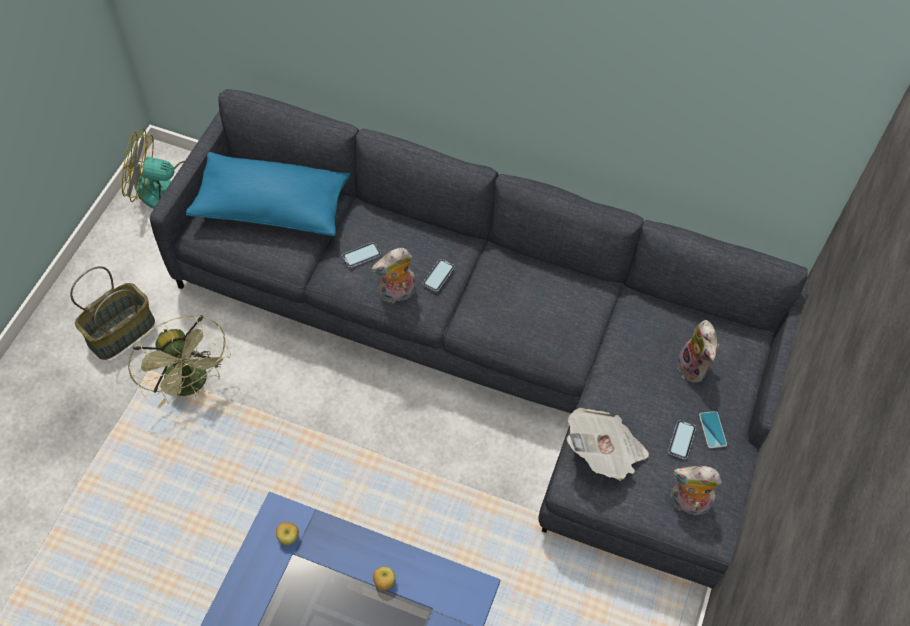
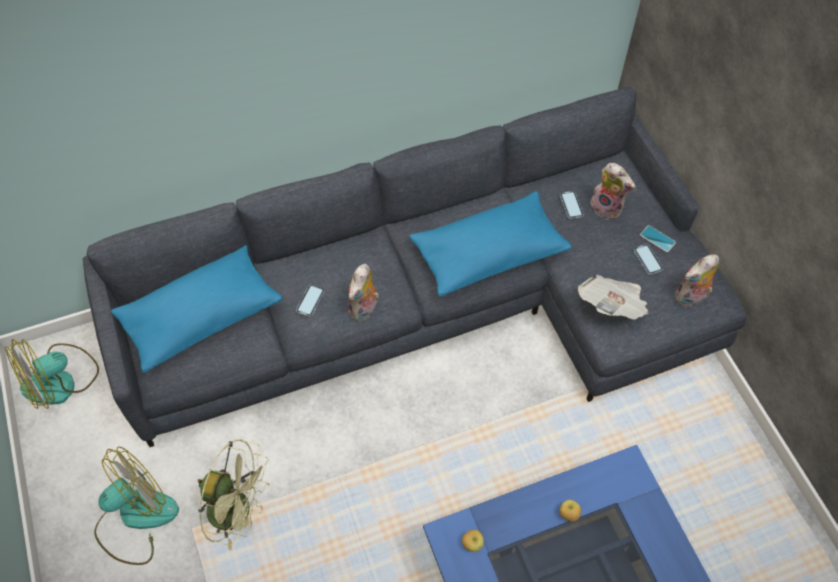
camera: 40 degrees left, 0 degrees up
(121, 331) = (136, 518): basket -> fan
(438, 276) = (381, 273): phone -> phone (571, 205)
(543, 327) = (488, 254): none -> blue pillow

